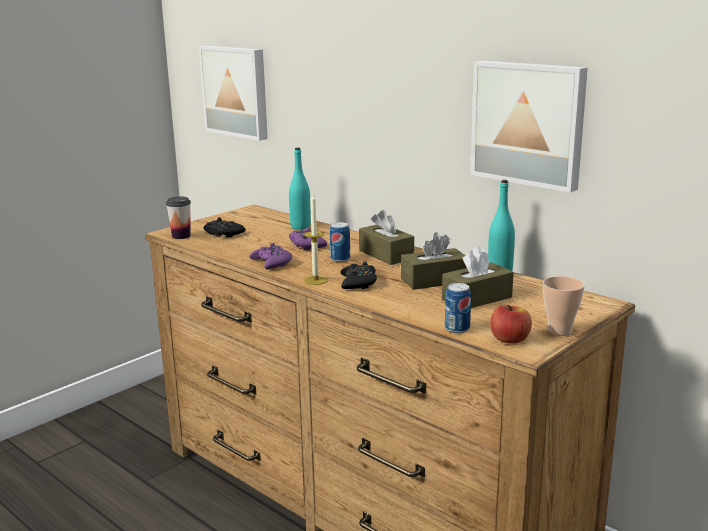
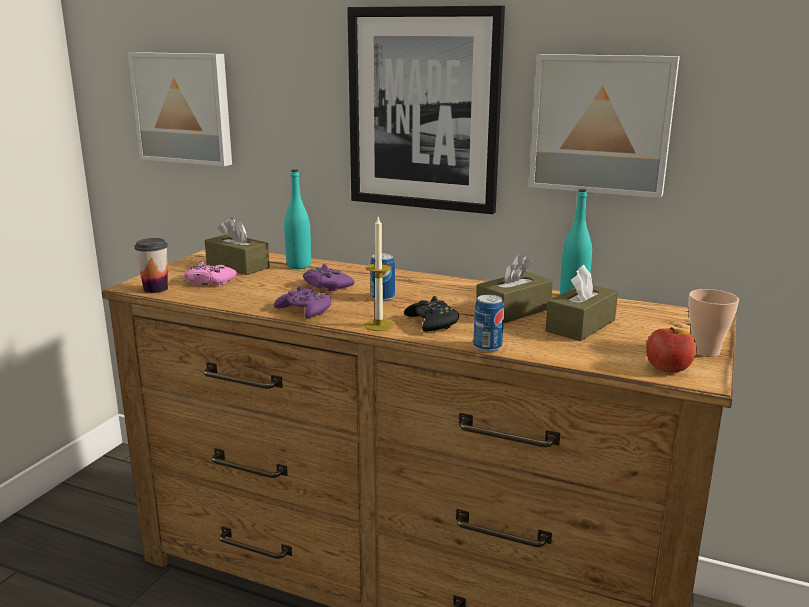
camera: 20 degrees left, 0 degrees up
(223, 233) = (209, 281): black game controller -> pink game controller
(386, 255) = (429, 288): brown tissue box -> brown tissue box (238, 266)
(398, 103) = (424, 110): none -> picture
(457, 328) = (599, 363): can -> can (487, 347)

